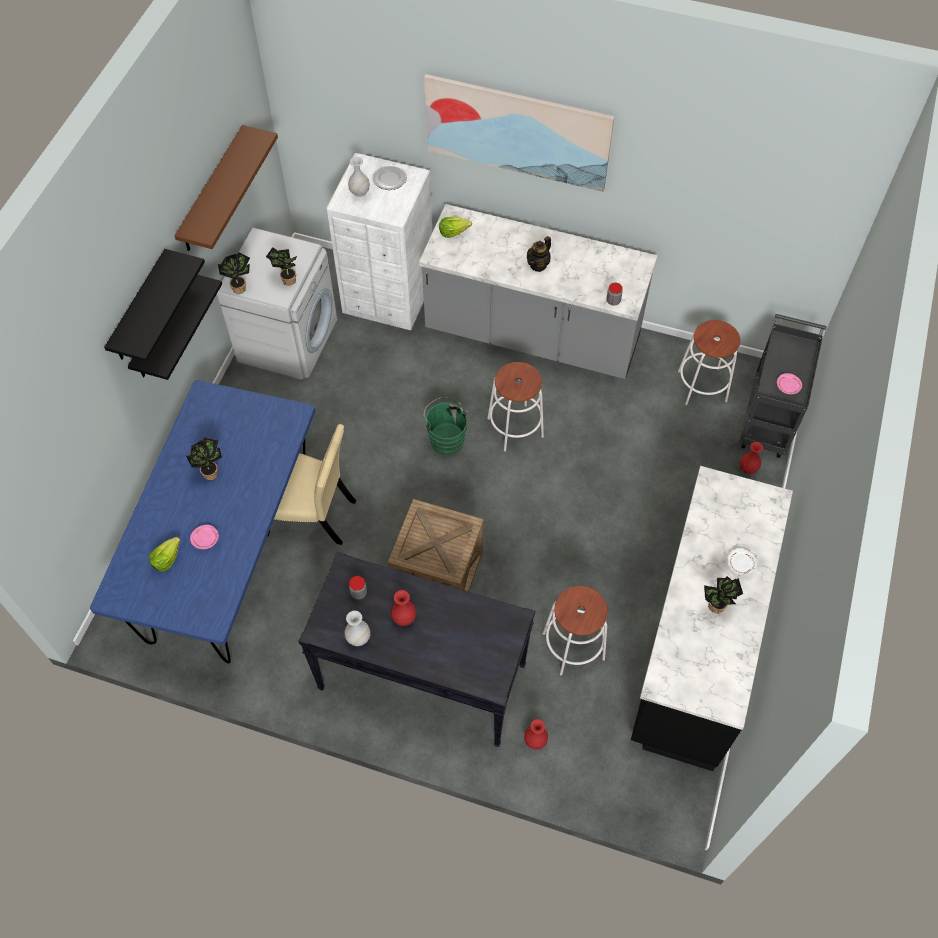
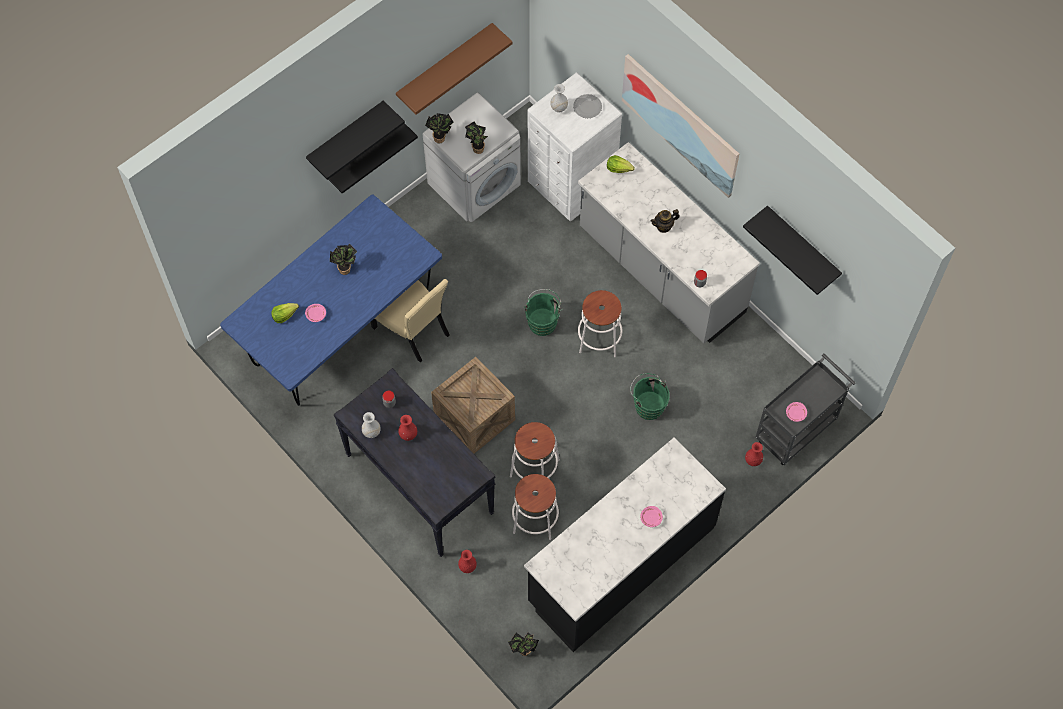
camera: 30 degrees right, 5 degrees up
(608, 467) = (648, 405): none -> green bucket
(702, 386) = (764, 379): white stool -> white stool (534, 468)
(715, 608) = (612, 537): potted plant -> potted plant (523, 651)
(721, 194) = (802, 246): none -> black shelf
(740, 564) = (651, 518): white plate -> pink plate

